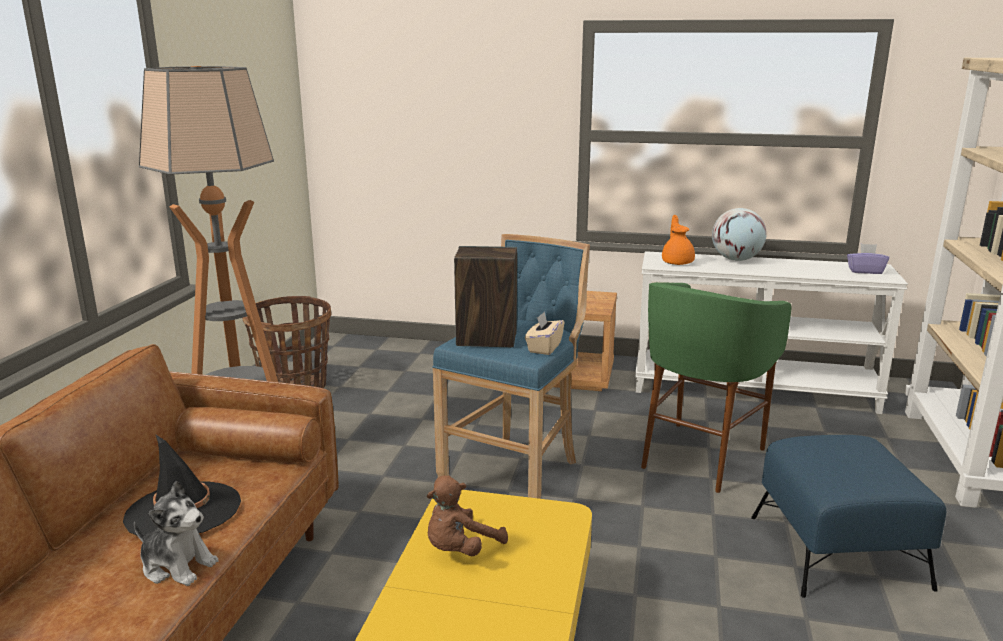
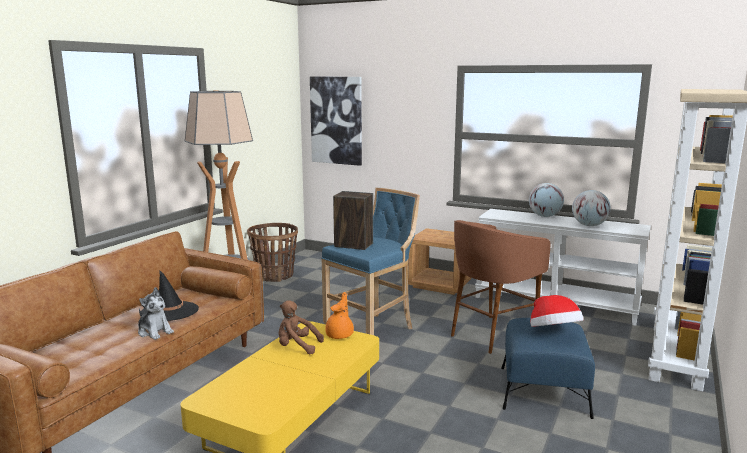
camera: 15 degrees right, 5 degrees down
(370, 115) = (336, 120): none -> picture
(460, 549) = (297, 346): brown plush toy -> brown plush toy turned 45 degrees clockwise
(544, 348) = (382, 251): beige tissue box -> none
(677, 262) = (504, 215): orange teapot -> orange teapot (340, 334)
(700, 457) = (491, 335): green stool -> brown stool
(812, 271) = (589, 225): none -> globe
(863, 462) = (554, 333): none -> hat
(865, 271) = (626, 227): purple tissue box -> none

